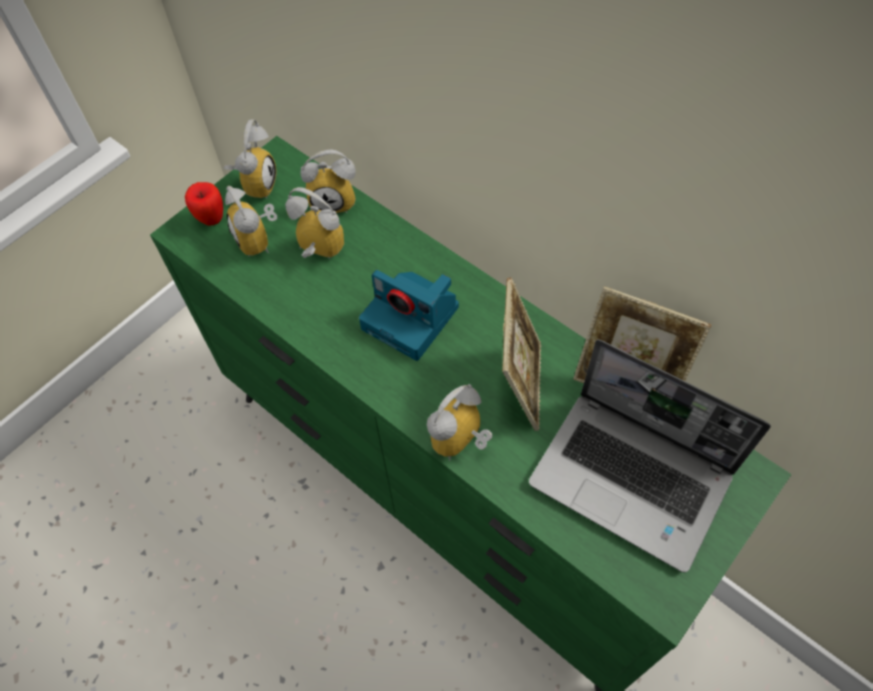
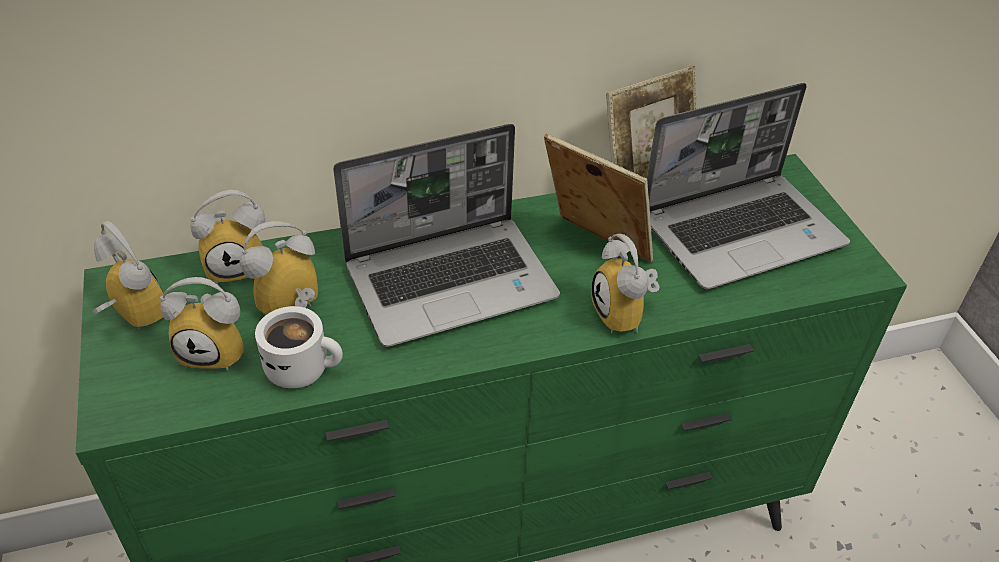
camera: 60 degrees left, 15 degrees down
(211, 219) = (131, 380): apple -> none
(276, 290) = (303, 367): none -> white mug
(335, 201) = (239, 266): alarm clock -> alarm clock turned 45 degrees clockwise
(412, 318) = (452, 280): camera -> laptop

